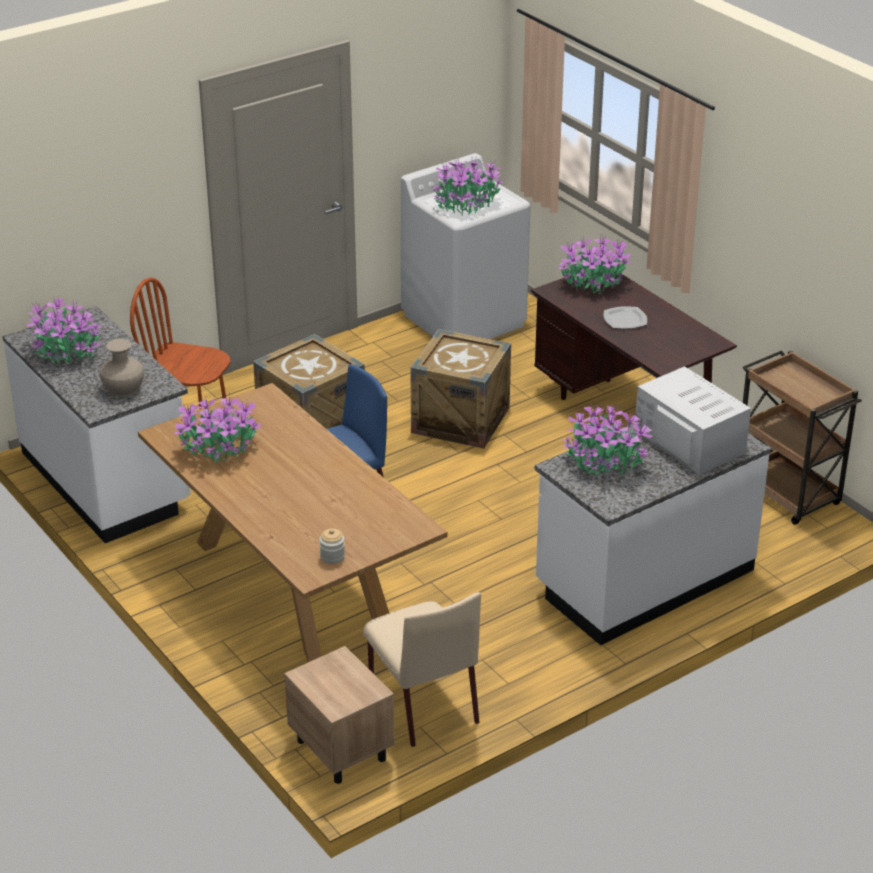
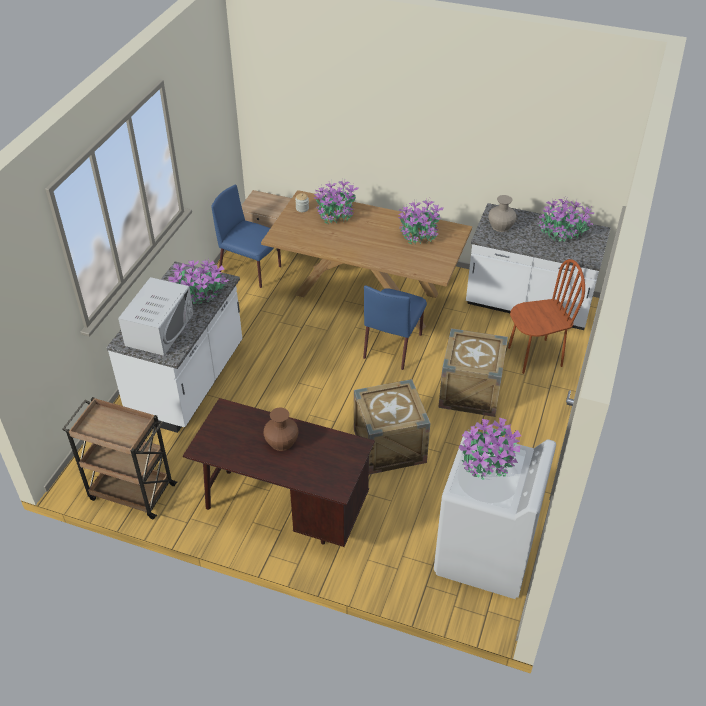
camera: 145 degrees right, 10 degrees up
(422, 704) = (251, 270): beige chair -> blue chair
(594, 283) = (334, 472): potted plant -> potted plant (336, 214)
(624, 319) = (281, 441): plate -> brown vase
(689, 441) = (160, 329): white microwave -> white microwave turned 90 degrees counterclockwise

